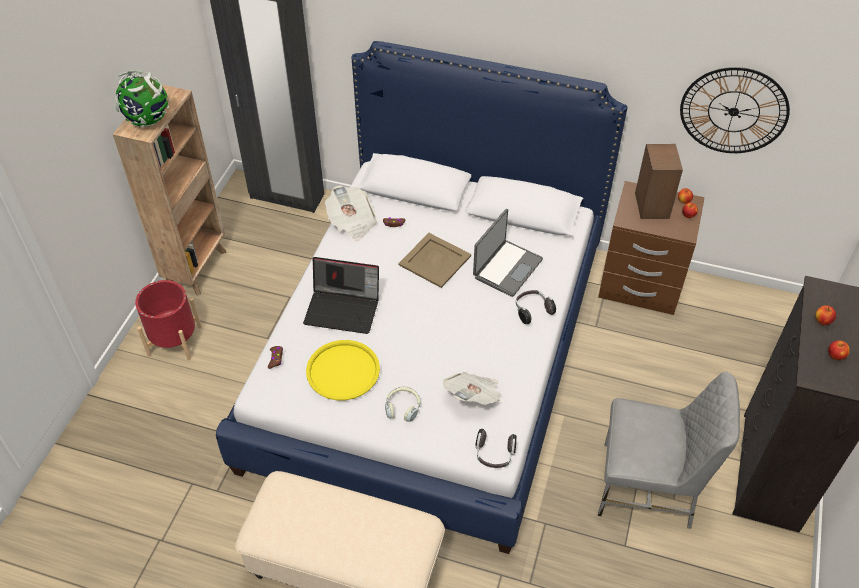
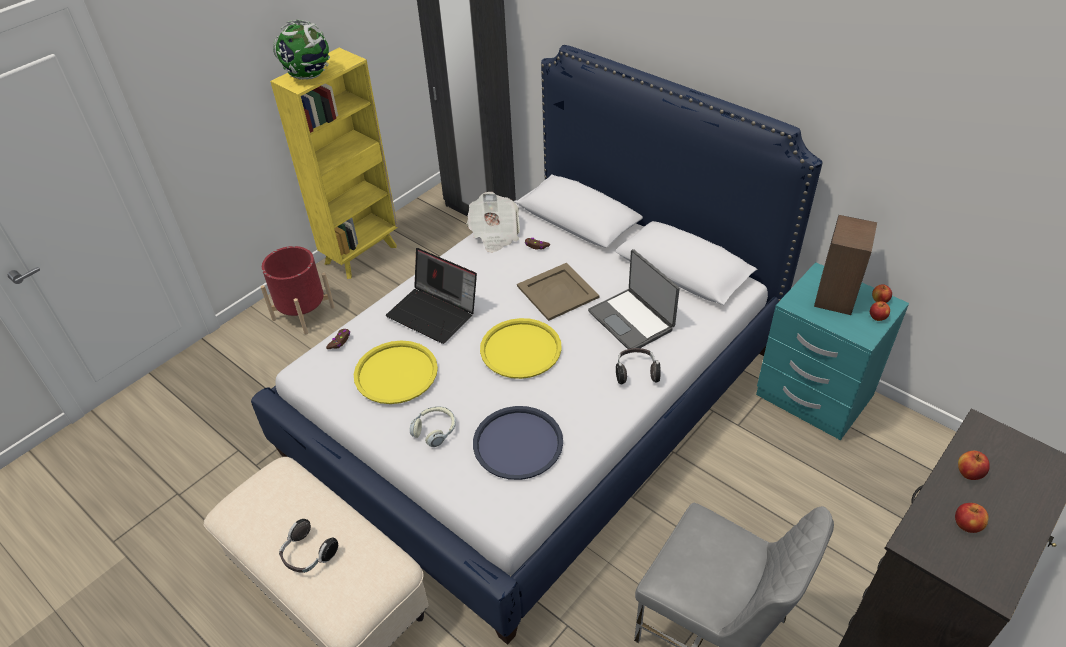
camera: 25 degrees right, 5 degrees down
(197, 267) = (362, 254): brown bookcase -> yellow bookcase
(433, 319) = (521, 349): none -> yellow tray
(473, 396) = (517, 443): newspaper -> blue tray
(494, 455) = (504, 515): headphones -> headphones (308, 555)
(506, 268) = (632, 320): laptop -> laptop turned 90 degrees clockwise
(640, 286) = (813, 396): brown nightstand -> turquoise nightstand
(733, 111) = (958, 192): wall clock -> none

